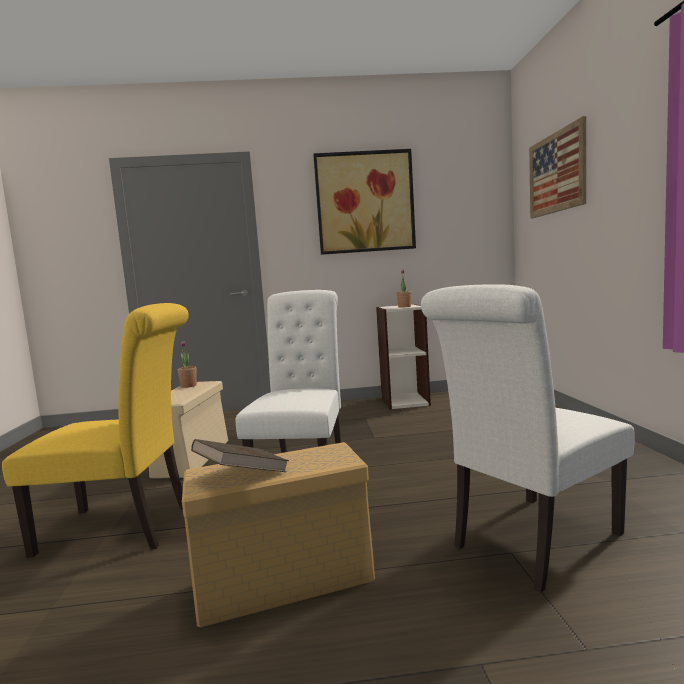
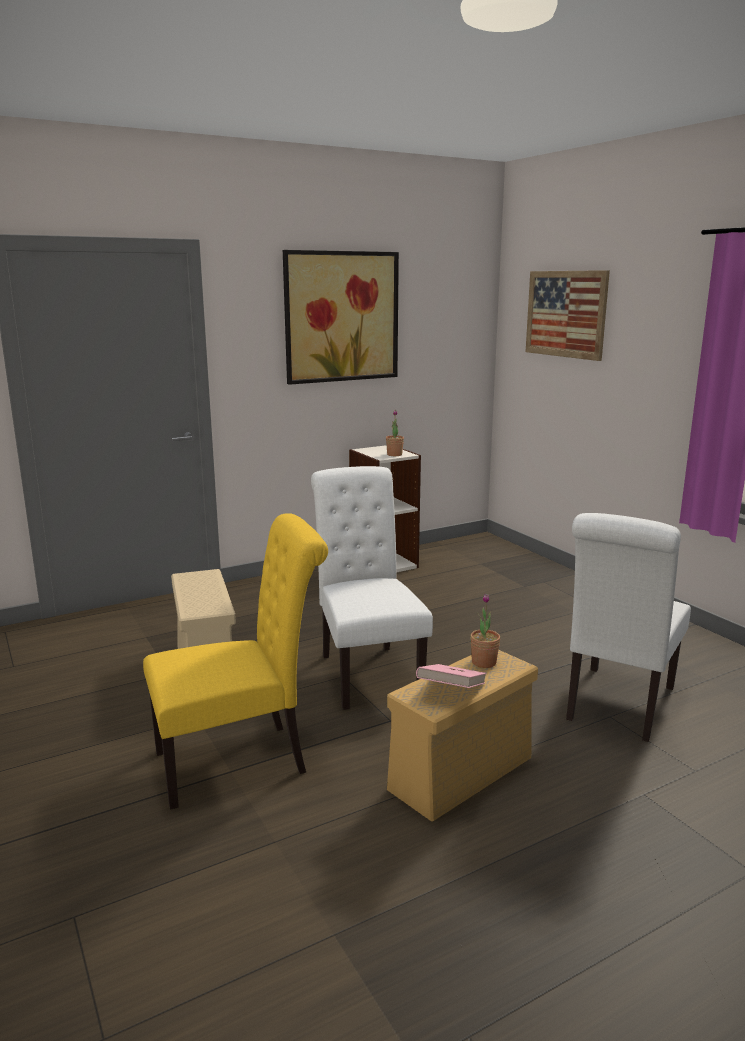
camera: 25 degrees left, 10 degrees up
(188, 386) = (188, 581): potted plant -> potted plant (484, 662)
(242, 475) = (451, 691): brown book -> pink book

